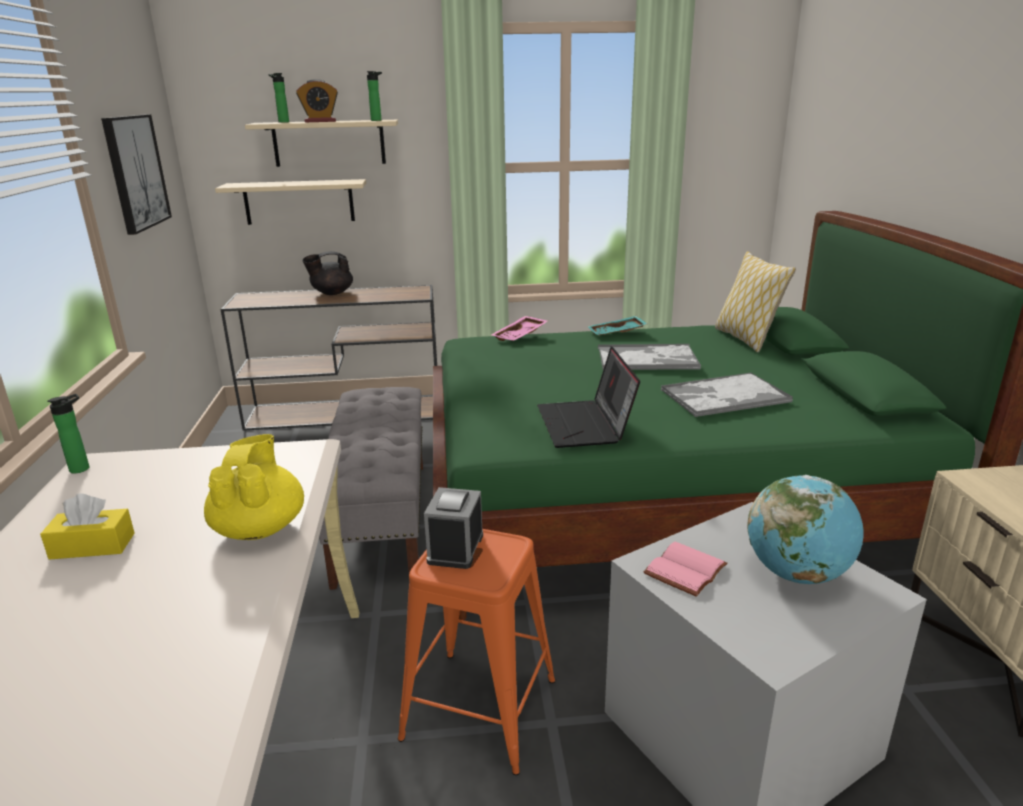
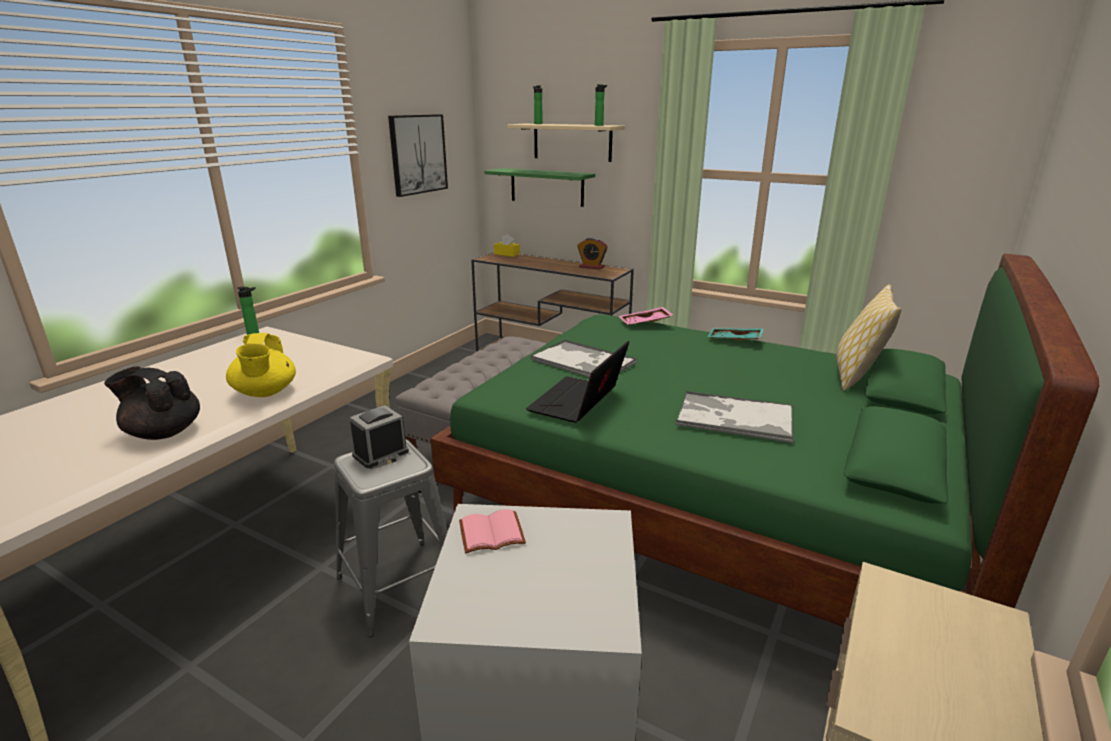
camera: 35 degrees right, 0 degrees up
(92, 546) = (194, 374): yellow tissue box -> yellow tissue box (506, 254)
(260, 528) = (265, 393): yellow teapot -> yellow teapot turned 135 degrees clockwise
(299, 202) = (547, 187): beige shelf -> green shelf
(320, 121) = (560, 124): alarm clock -> alarm clock (592, 267)
(331, 293) = (553, 261): black teapot -> black teapot (163, 432)
(479, 708) = (398, 585): orange stool -> grey stool
(648, 359) = (720, 367): tray -> tray (584, 361)
(797, 574) = (567, 577): globe -> none

